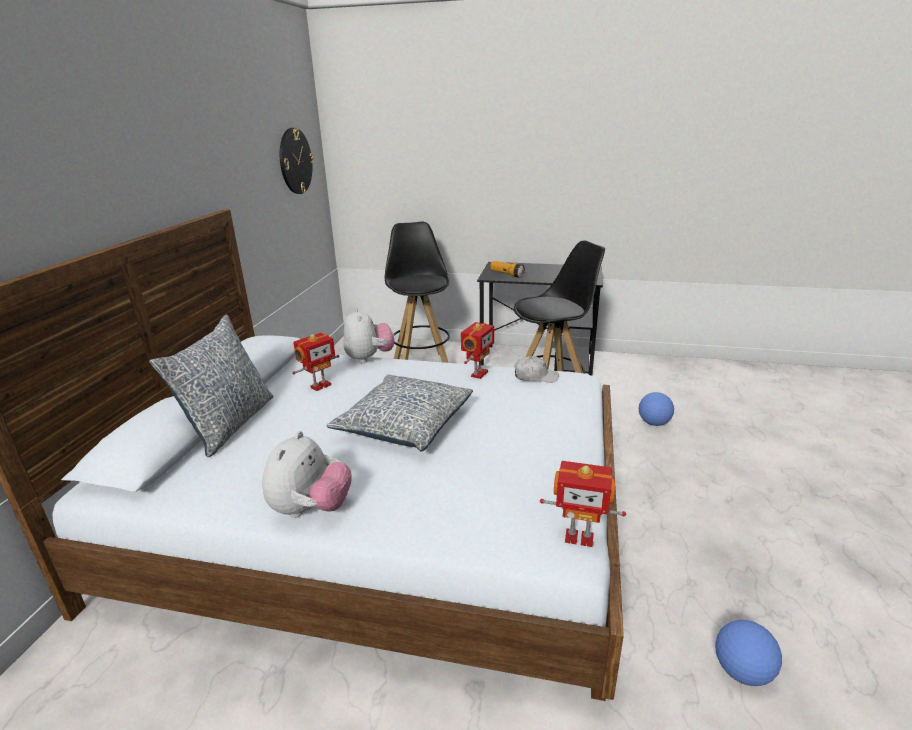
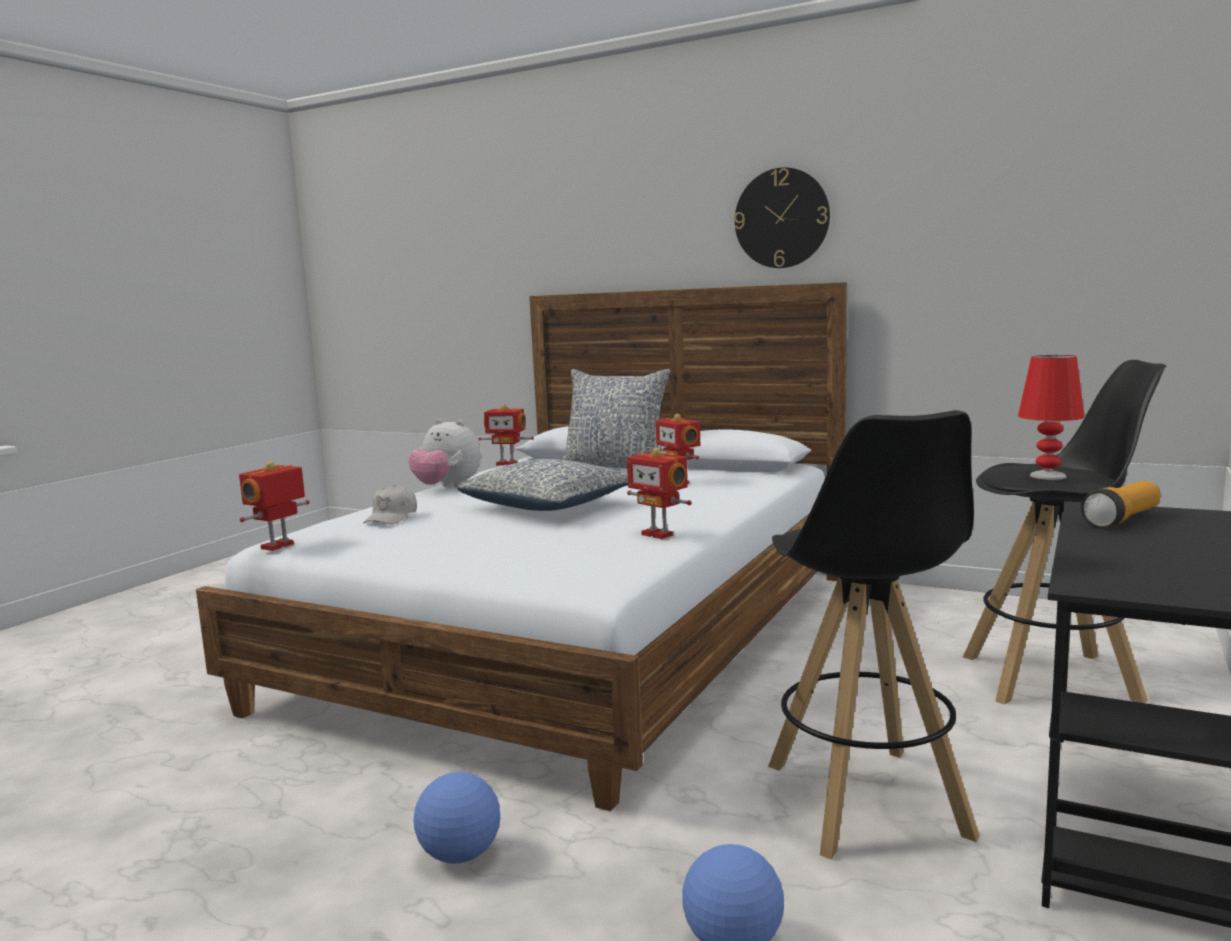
camera: 105 degrees right, 15 degrees down
(169, 502) = (507, 464): none -> toy robot
(295, 161) = (1095, 231): wall clock -> wall clock (781, 218)
(369, 358) = (751, 495): plush toy -> none
(426, 280) = (1047, 476): none -> red table lamp
(535, 376) = (621, 560): white cap -> white cap (392, 517)
(741, 671) = (143, 802): football -> football (460, 855)

